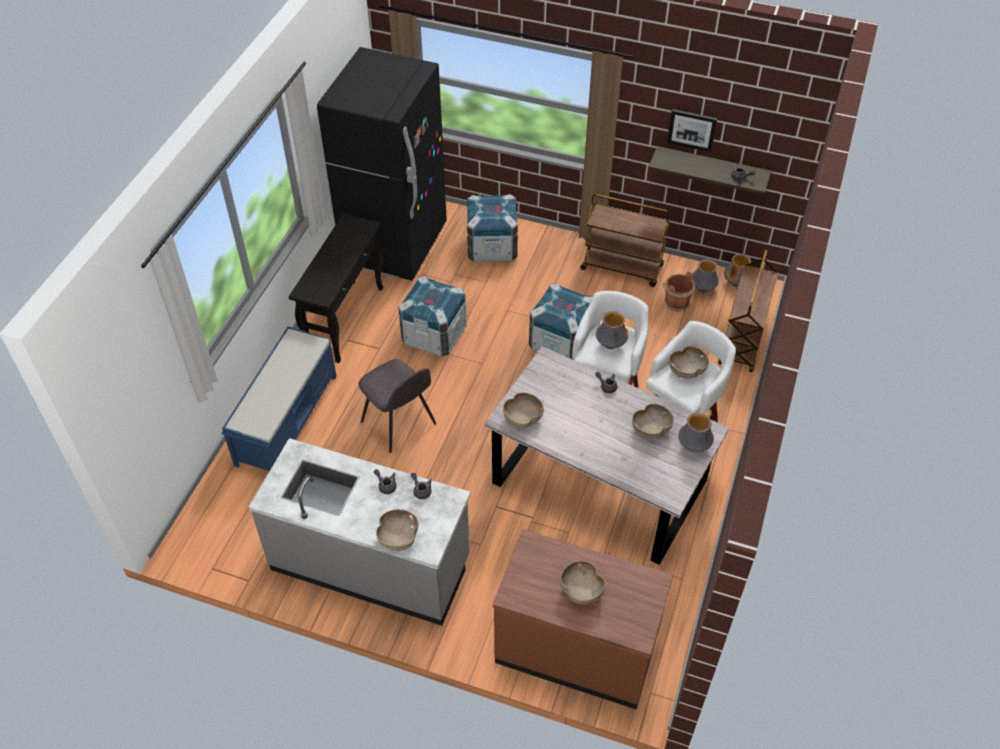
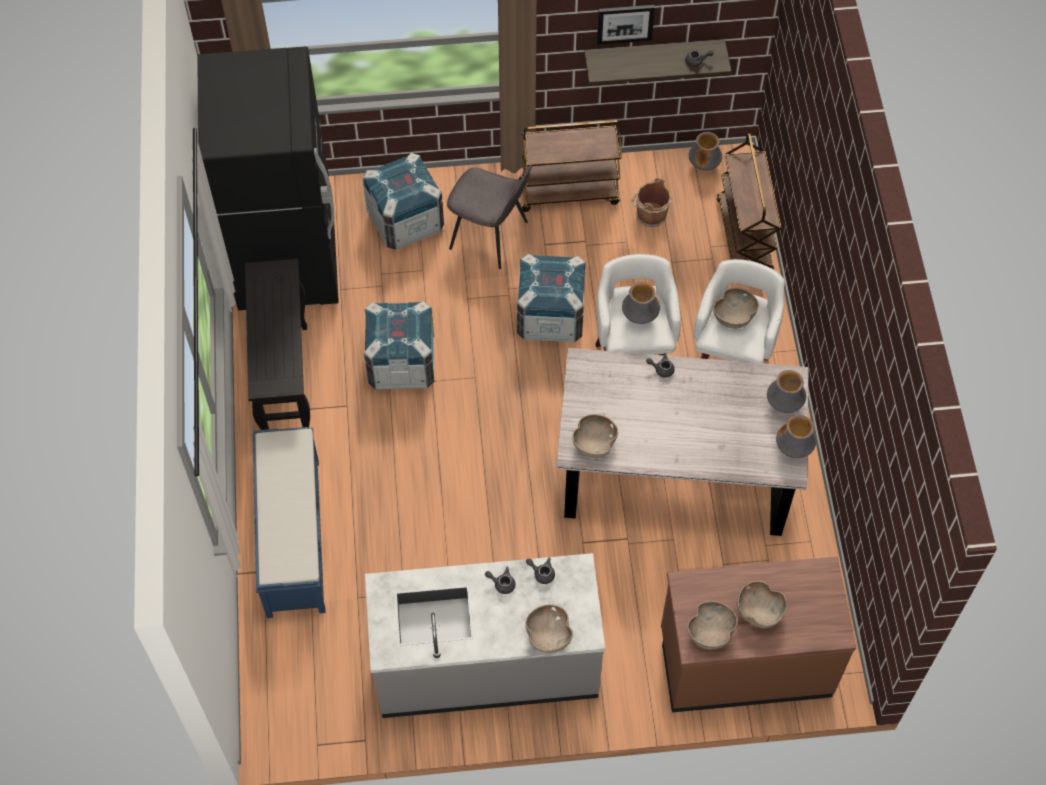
camera: 25 degrees left, 10 degrees up
(399, 424) = (425, 490): grey chair -> grey chair (490, 236)
(651, 429) = (732, 402): brown bowl -> brown bowl (710, 632)
(702, 289) = (671, 186): vase -> vase (793, 449)

